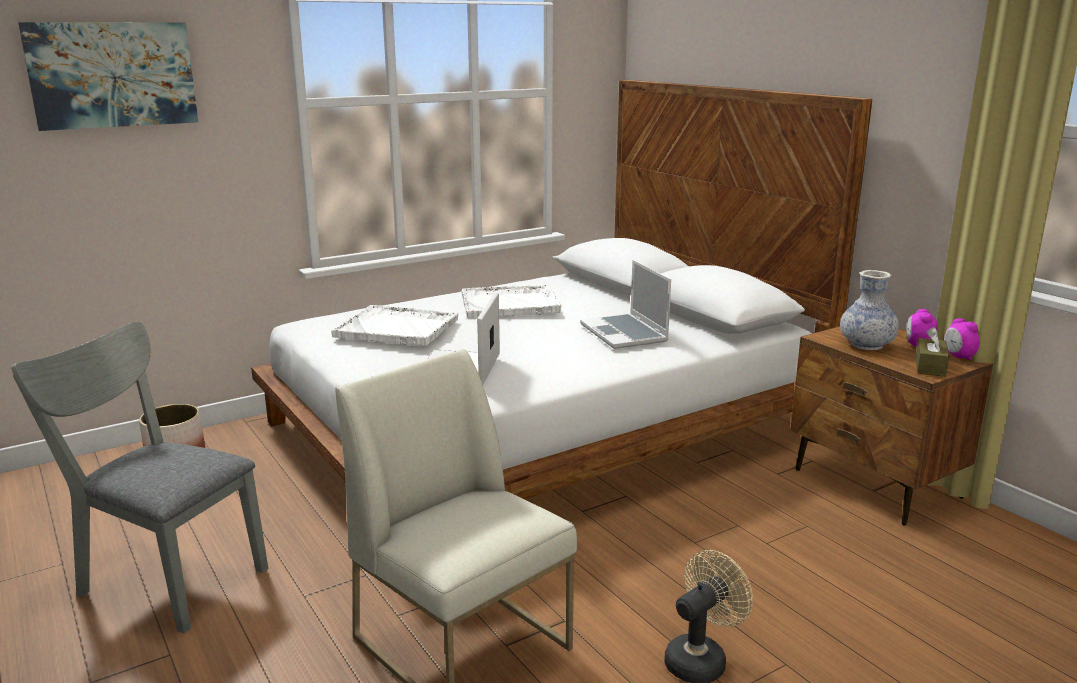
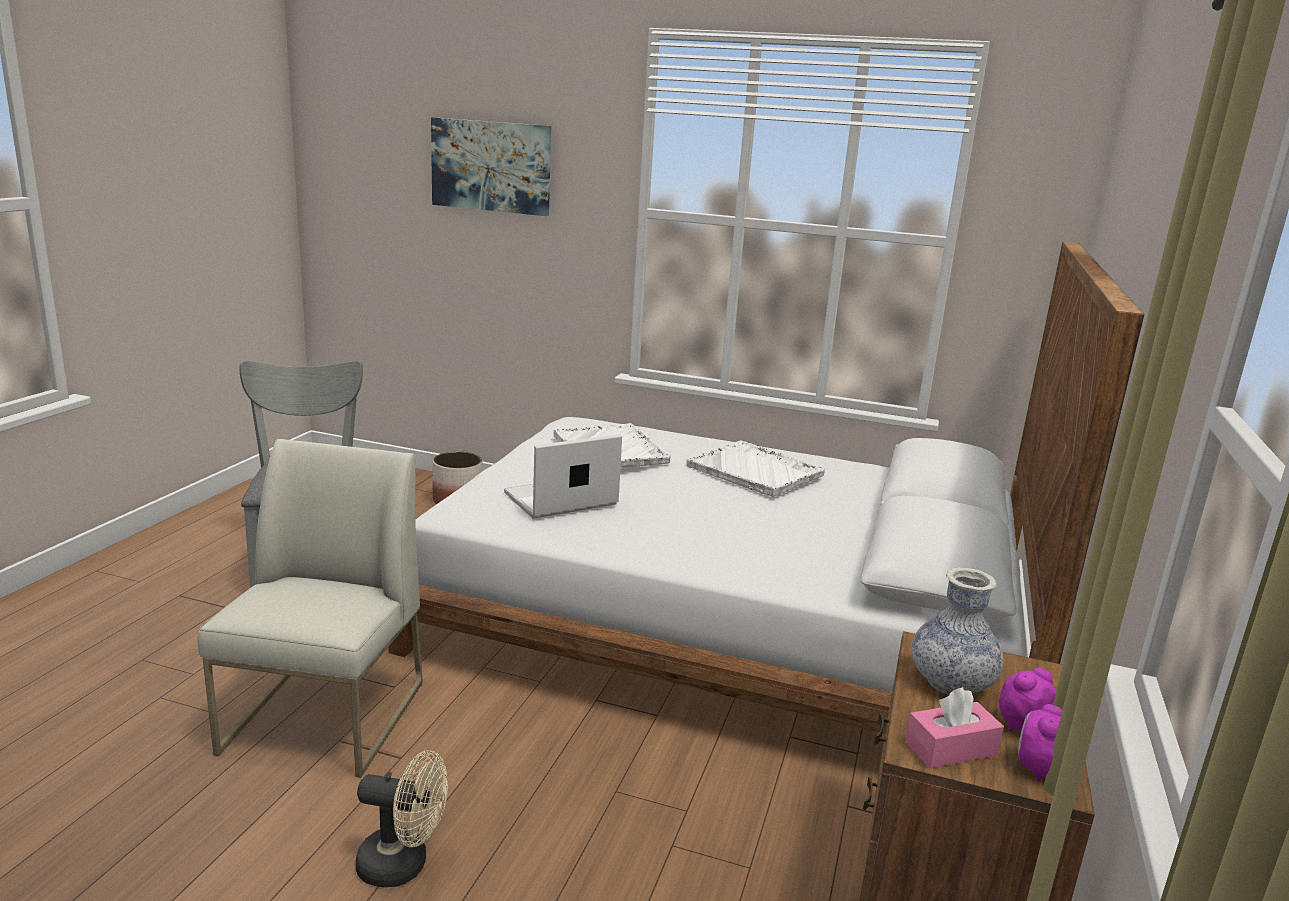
camera: 50 degrees right, 0 degrees up
(625, 333) = (778, 542): laptop -> none
(930, 366) = (950, 749): brown tissue box -> pink tissue box

